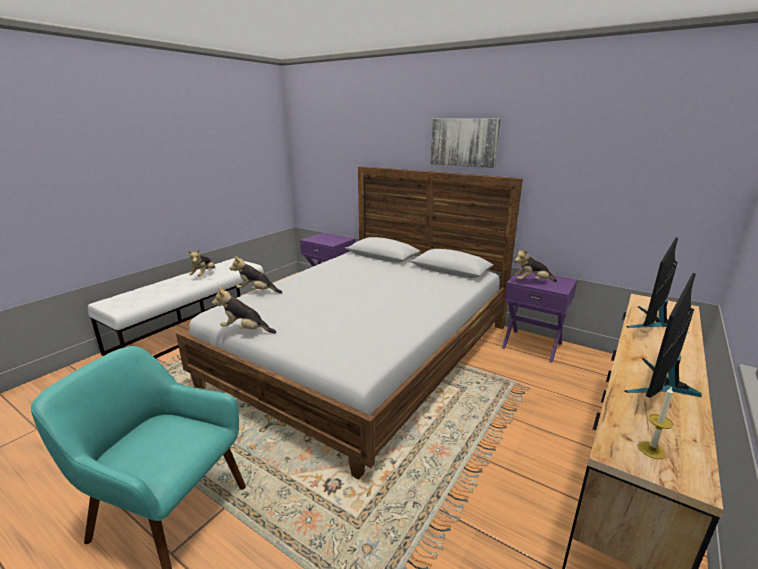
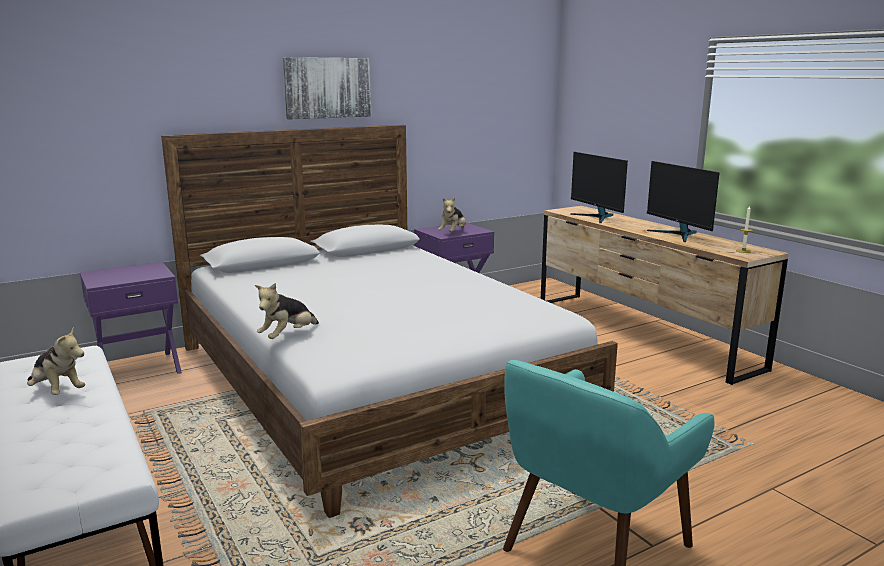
camera: 65 degrees left, 5 degrees down
(245, 330) = (421, 351): plush toy -> none

